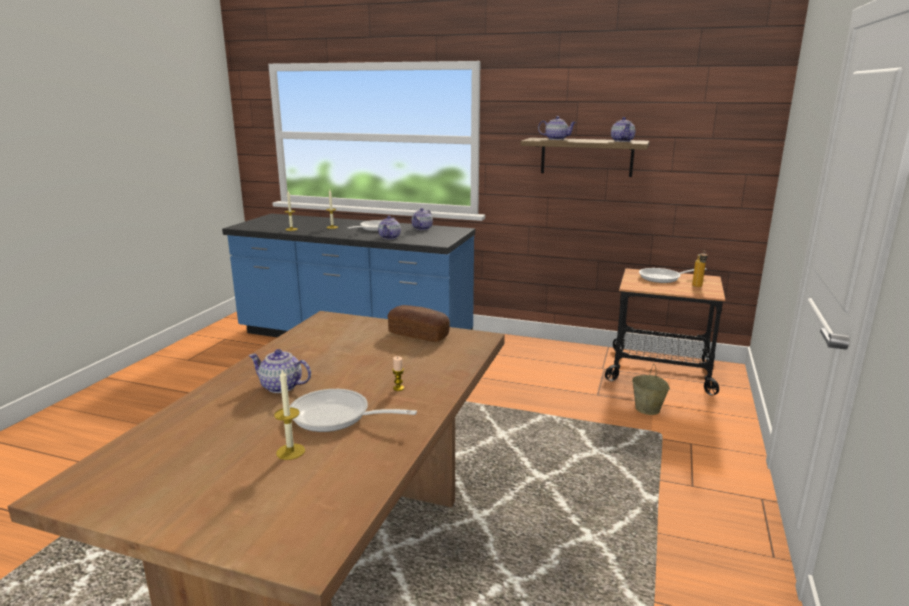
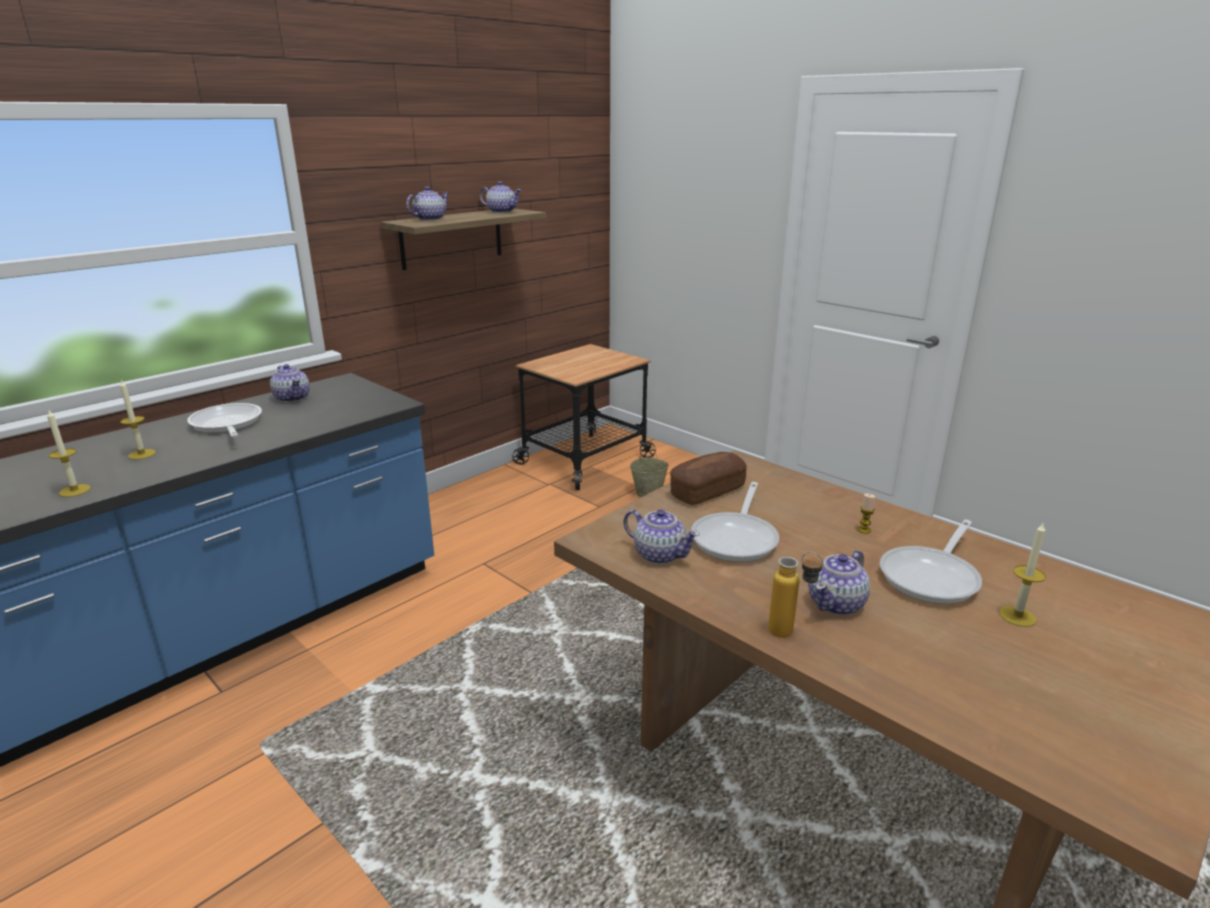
camera: 65 degrees left, 5 degrees up
(390, 237) = (306, 425): teapot -> teapot (659, 554)
(663, 278) = (568, 361): frying pan -> frying pan (736, 538)
(698, 287) = (609, 358): bottle -> bottle (790, 634)

